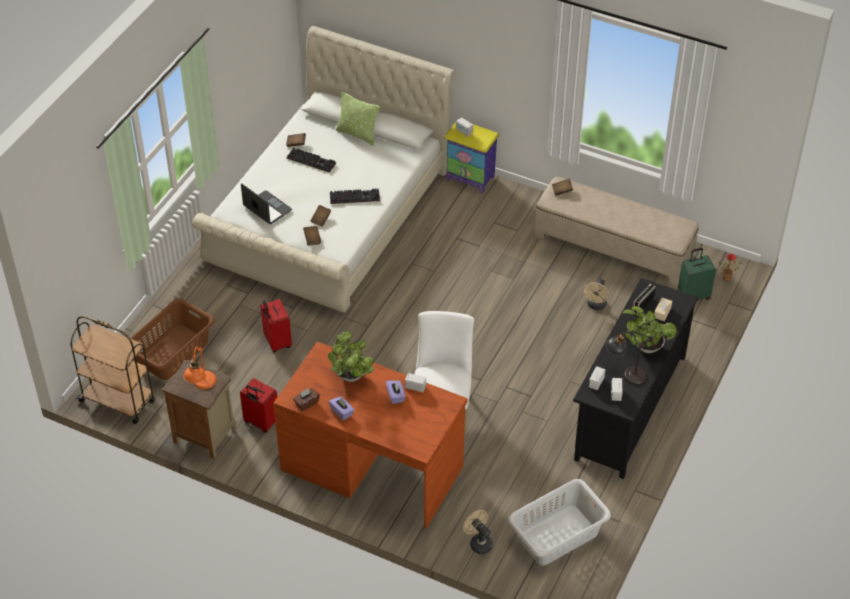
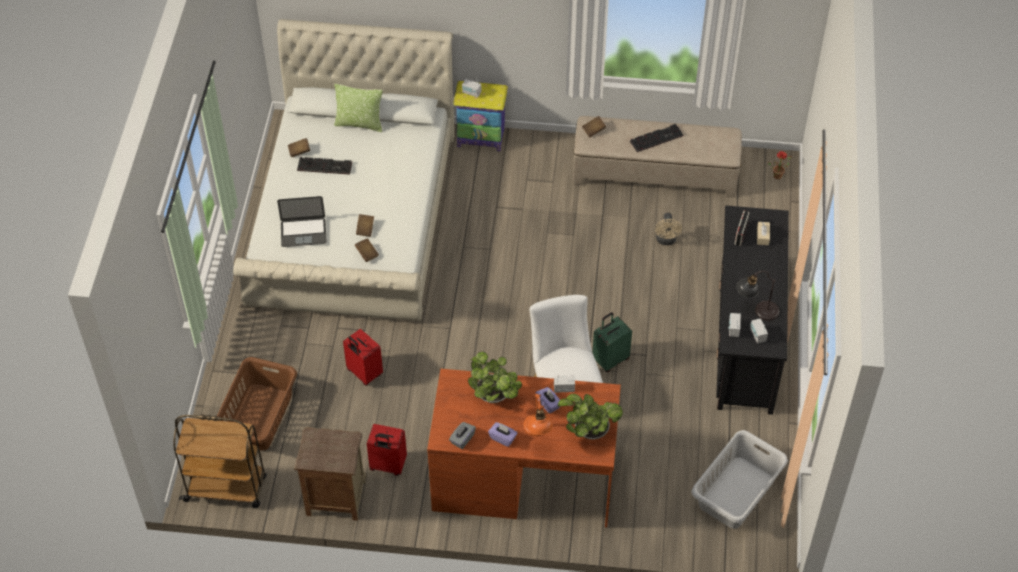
camera: 20 degrees left, 5 degrees up
(202, 388) = (337, 454): orange table lamp -> orange table lamp (538, 435)
(267, 208) = (303, 232): laptop -> laptop turned 150 degrees clockwise
(306, 403) = (462, 439): brown tissue box -> grey tissue box
(355, 196) = (389, 194): keyboard -> keyboard (656, 138)
(478, 542) = (664, 524): beige fan -> none
(645, 346) = (763, 277): potted plant -> potted plant (588, 431)
(693, 295) = (754, 203): green suitcase -> green suitcase (610, 359)

